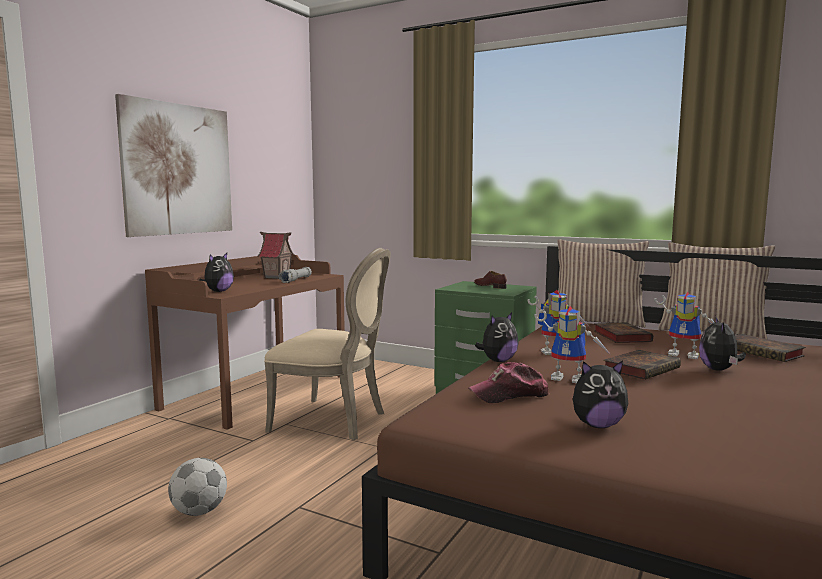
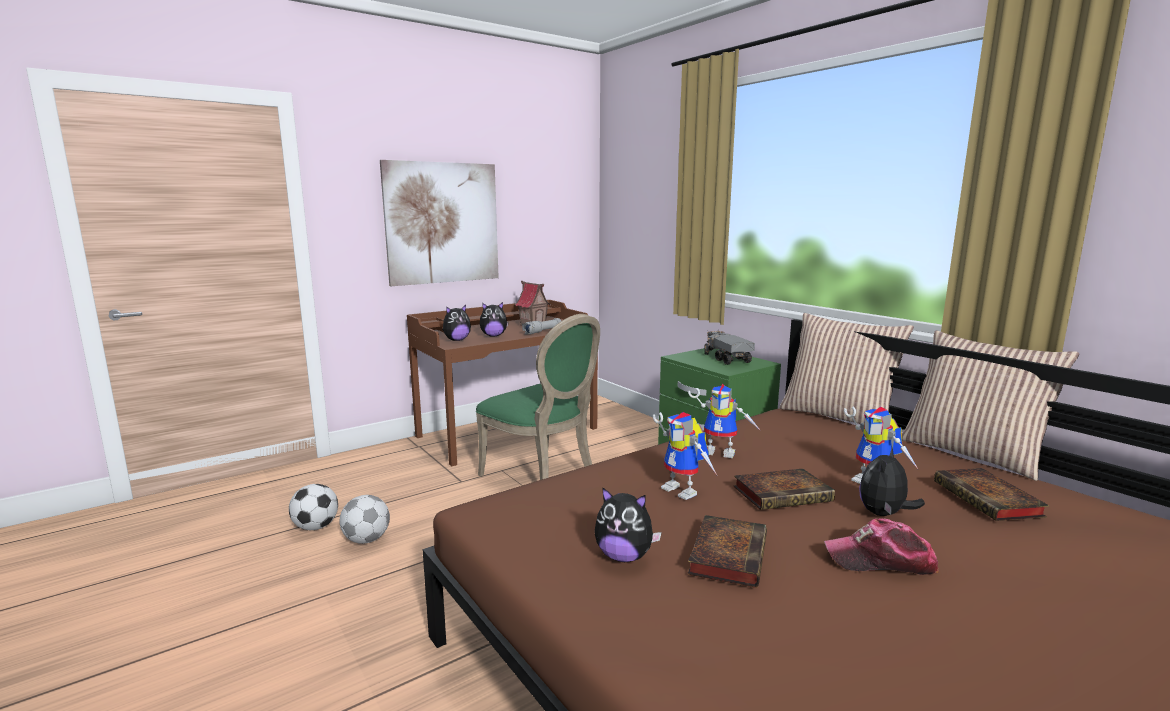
camera: 25 degrees right, 5 degrees up
(120, 513) = (316, 527): none -> football
(334, 421) = (543, 475): beige chair -> green chair
(490, 286) = (726, 358): brown shoe -> toy truck
(498, 361) = (643, 453): plush toy -> plush toy (493, 336)
(510, 395) = (590, 499): cap -> cap (880, 560)
(620, 336) = (831, 442): book -> book (727, 554)

